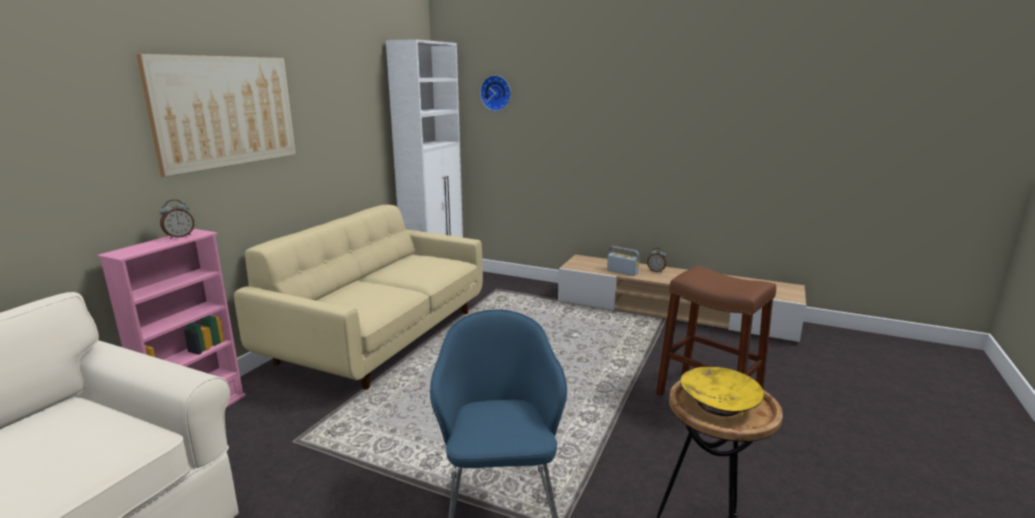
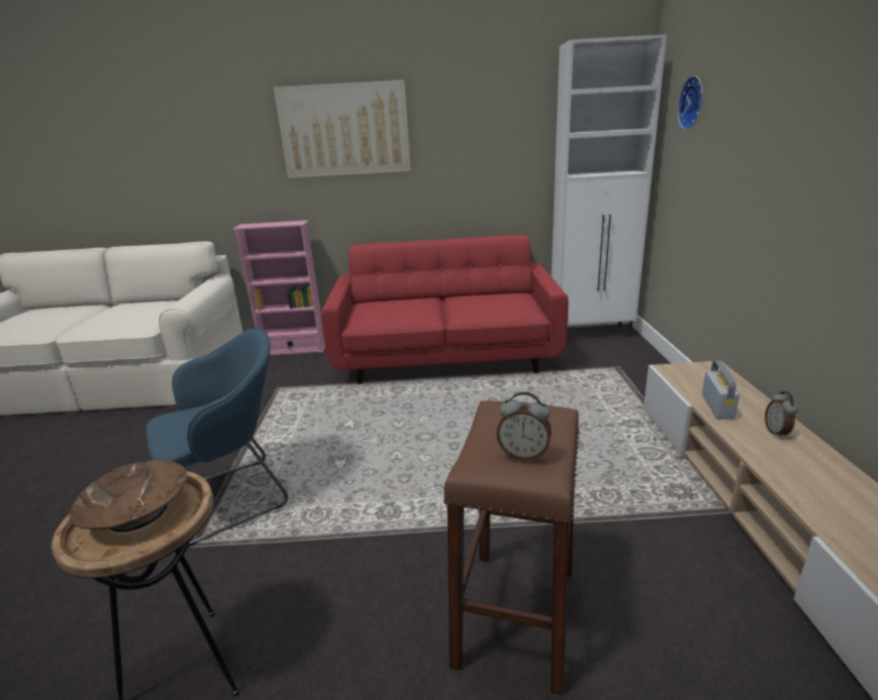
camera: 65 degrees right, 5 degrees up
(179, 236) = (285, 222): alarm clock -> alarm clock (523, 454)
(381, 336) = (446, 357): beige sofa -> red sofa
(718, 404) = (138, 512): yellow bowl -> brown bowl

